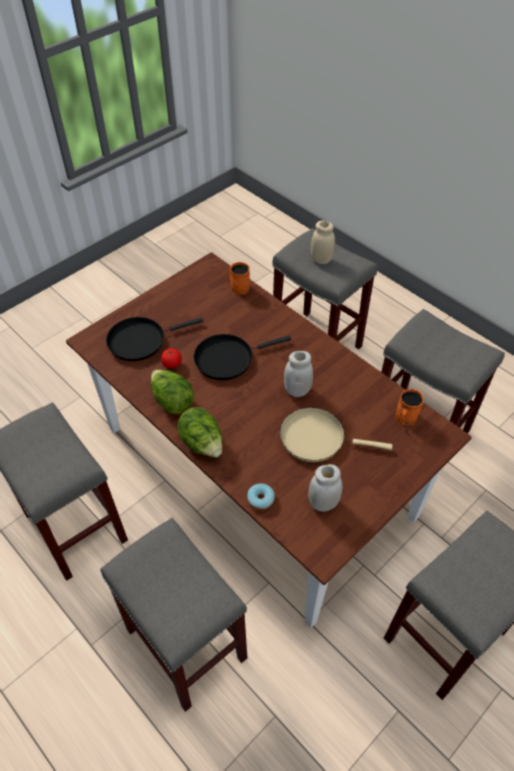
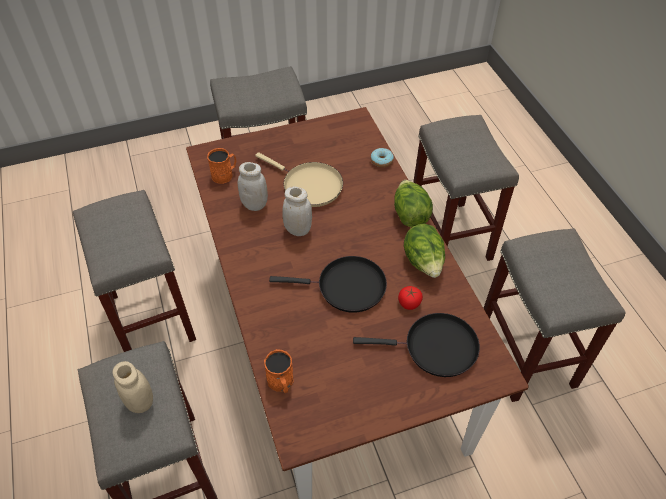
camera: 155 degrees left, 0 degrees up
(323, 503) = (336, 144): white jar -> white jar (254, 204)

